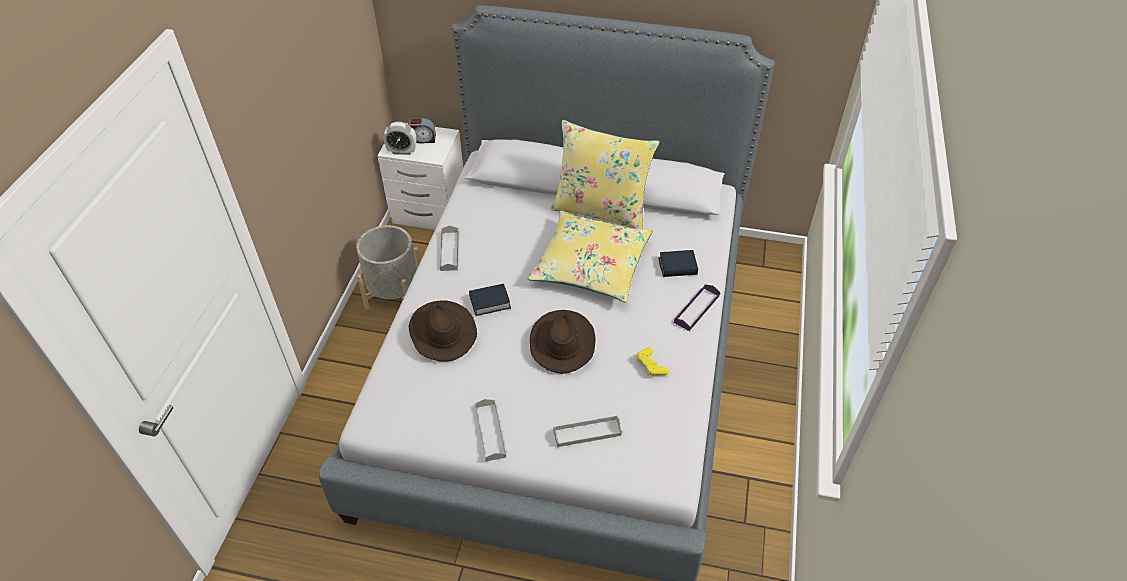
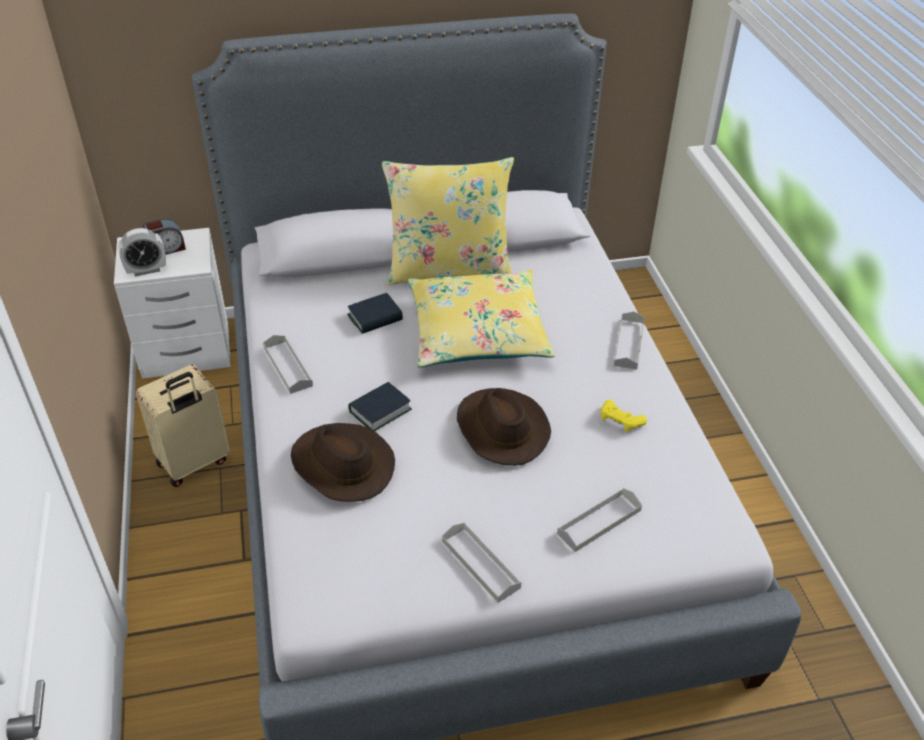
camera: 25 degrees left, 5 degrees down
(395, 294) = (194, 463): grey planter -> beige suitcase
(677, 267) = (577, 305): book -> book (375, 318)
(696, 309) = (629, 343): purple tray -> grey tray

